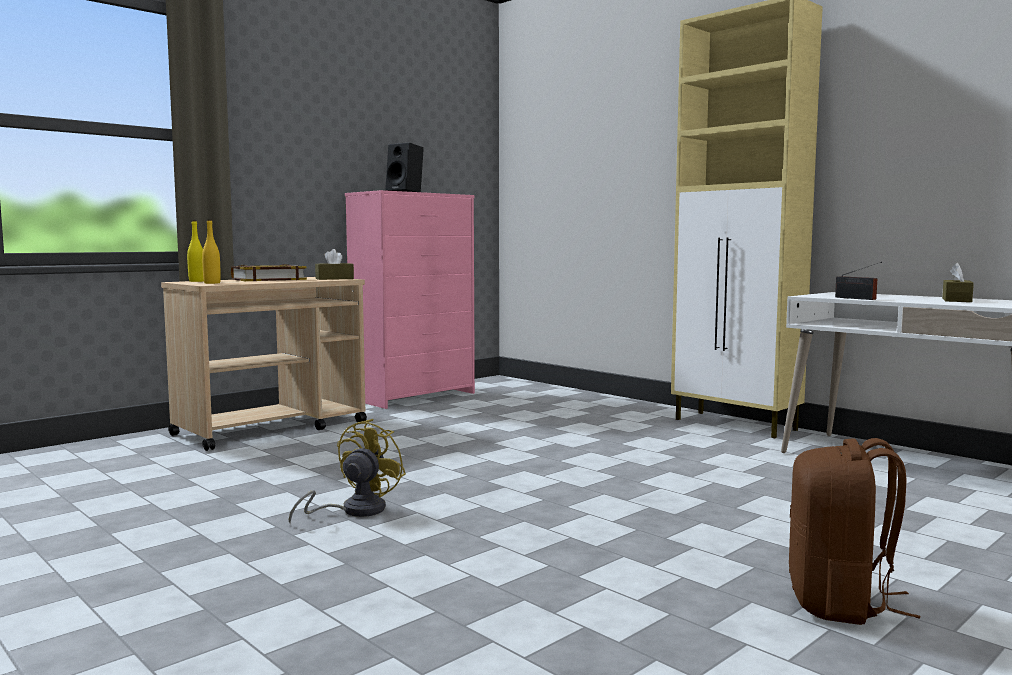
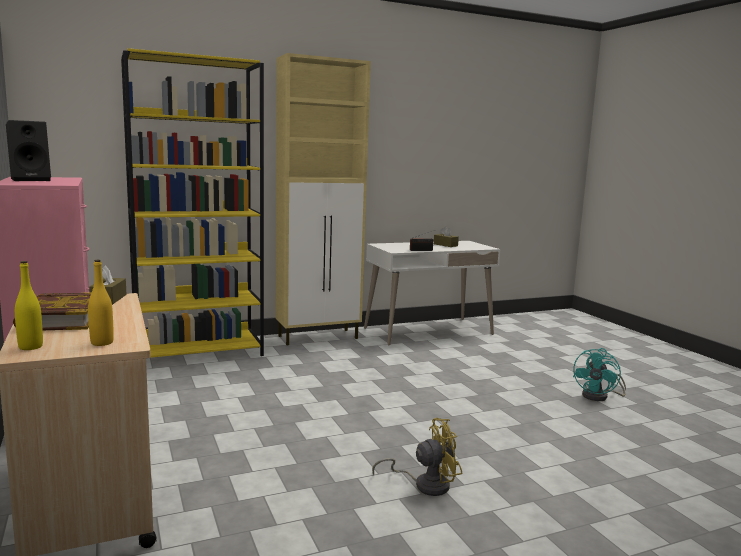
camera: 70 degrees left, 5 degrees up
(354, 511) = (425, 484): yellow fan -> yellow fan turned 120 degrees clockwise
(591, 401) = (199, 352): none -> yellow bookcase
(840, 603) = (600, 396): brown backpack -> turquoise fan

